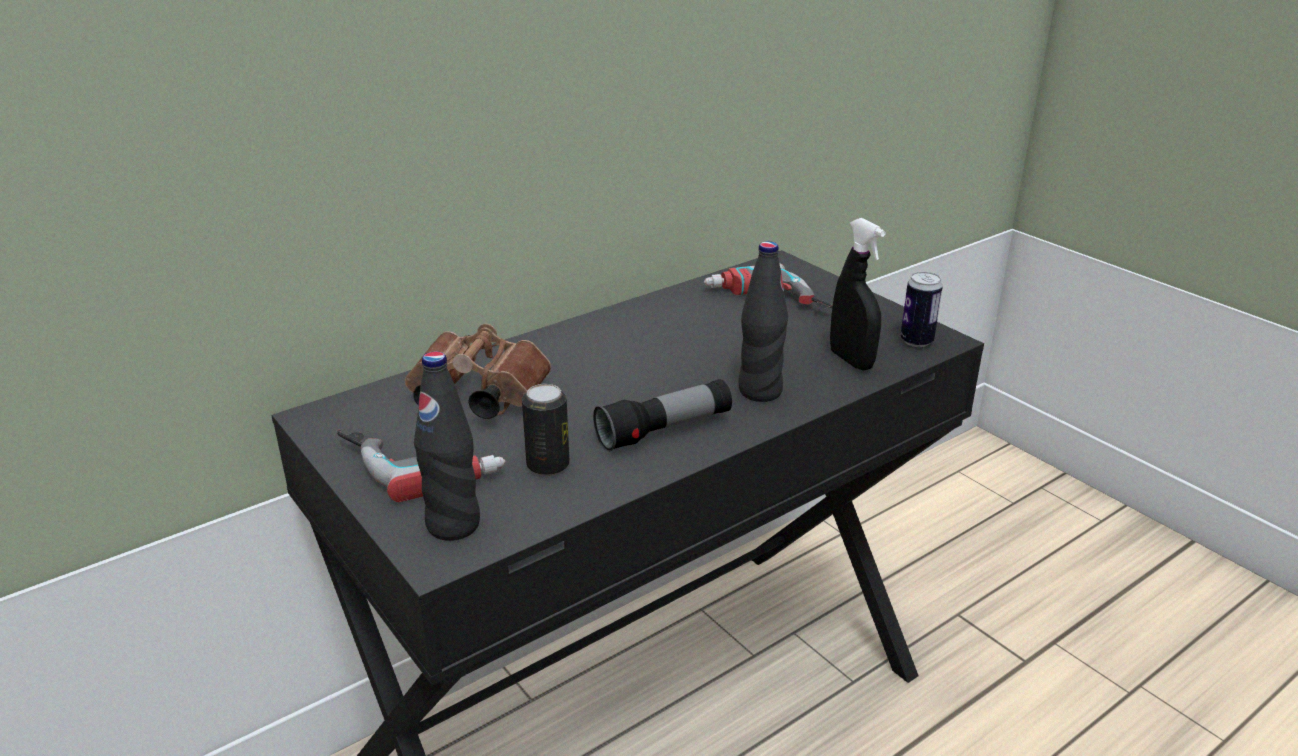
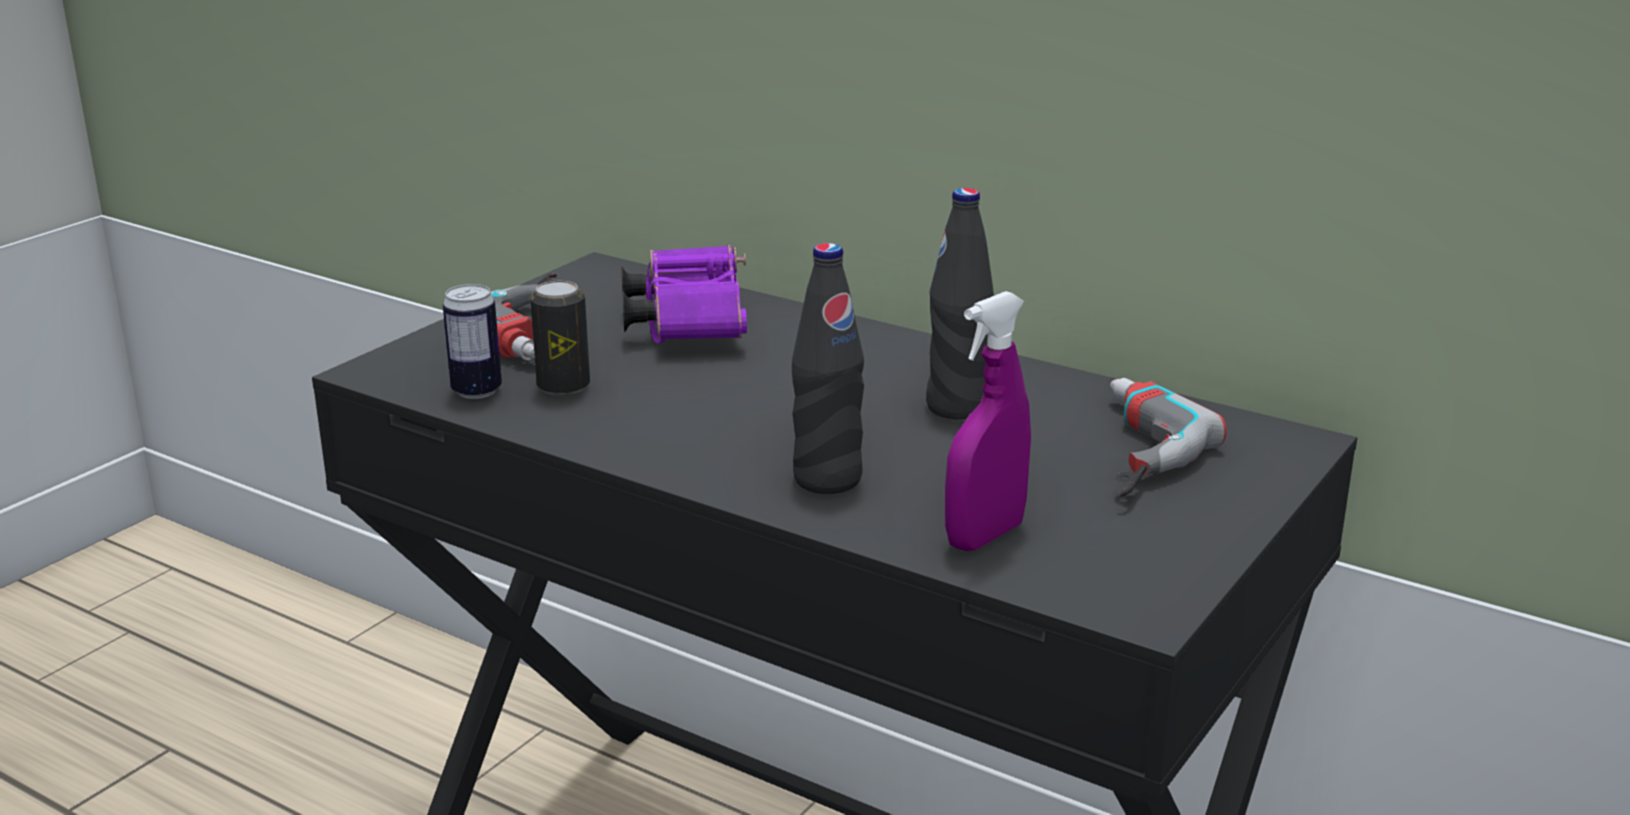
camera: 70 degrees right, 5 degrees down
(453, 525) = (429, 366): black bottle -> black bottle (957, 407)
(473, 397) = (687, 324): brown binoculars -> purple binoculars
(664, 430) = (679, 434): flashlight -> none
(851, 360) = (985, 536): black spray bottle -> purple spray bottle
(916, 341) = (1110, 587): can -> can (477, 391)

